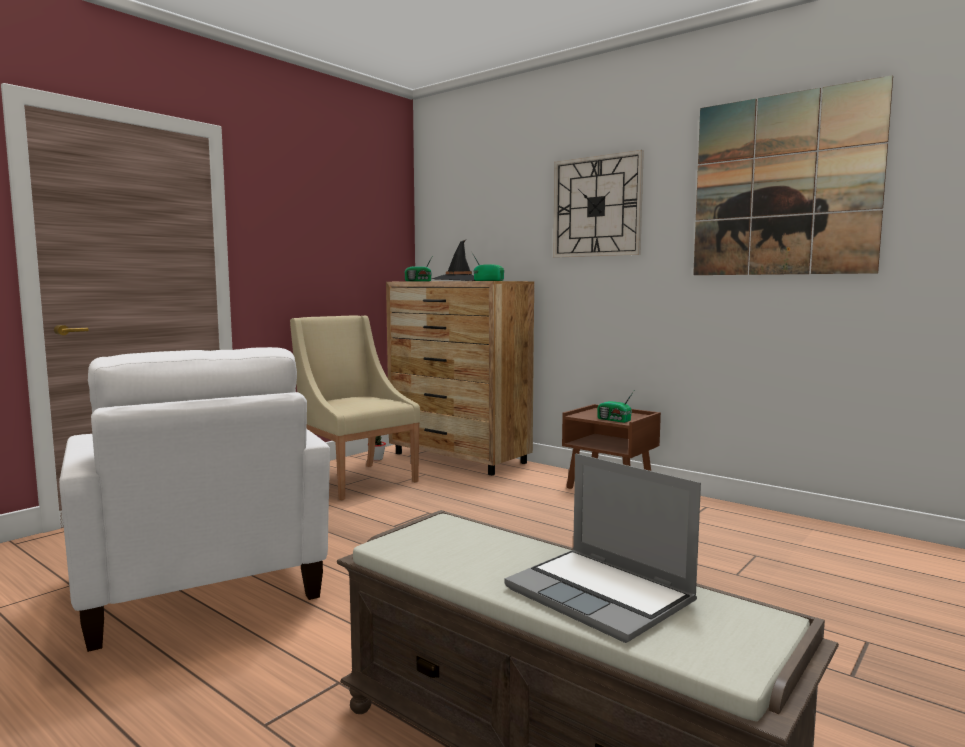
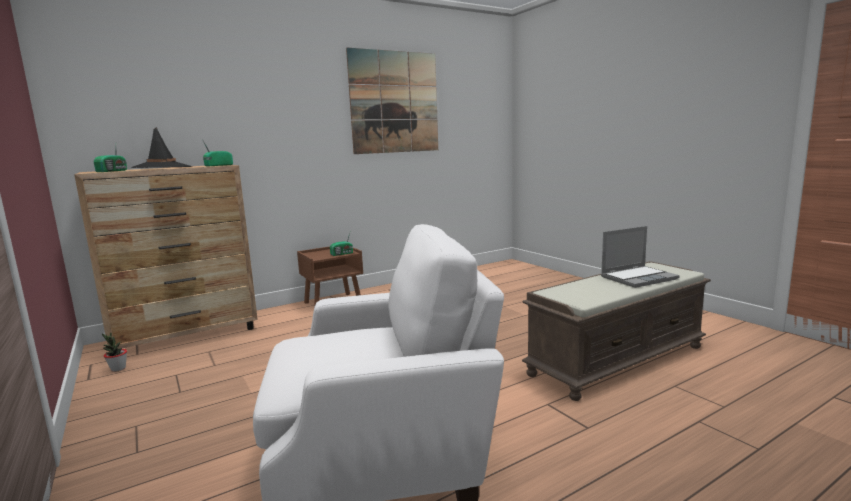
camera: 70 degrees left, 5 degrees up
(356, 480) = (173, 382): beige armchair -> none
(597, 206) = (277, 105): wall clock -> none

